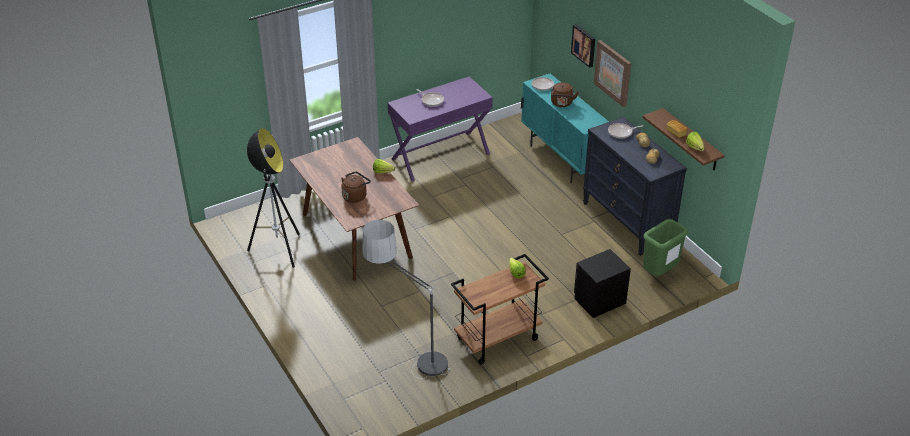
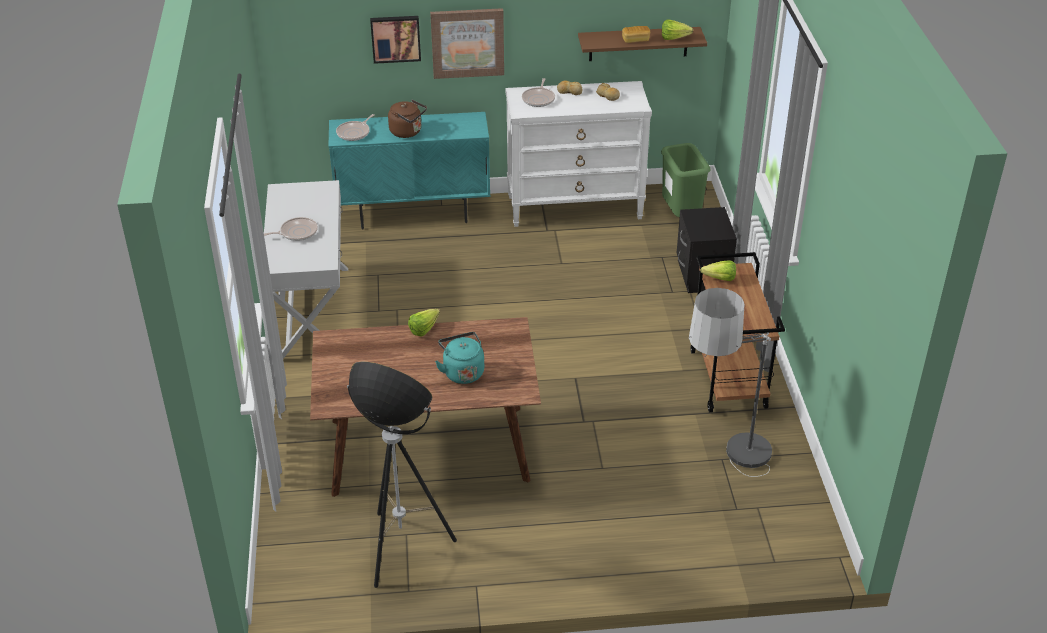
camera: 65 degrees left, 0 degrees up
(355, 196) = (462, 372): brown kettle -> turquoise kettle
(440, 156) = (312, 313): purple console table -> white console table
(627, 222) = (575, 207): black dresser -> white dresser

